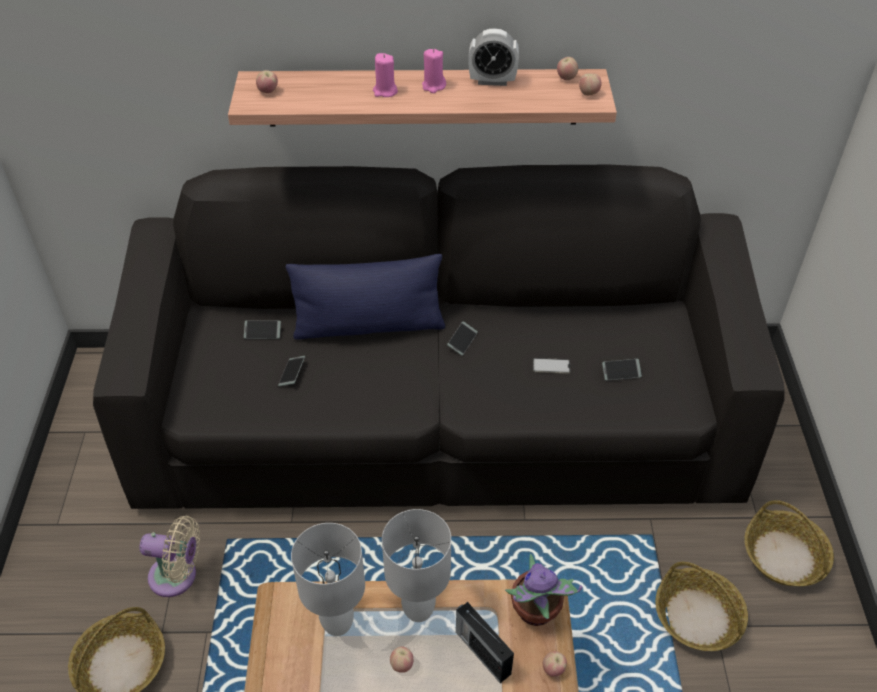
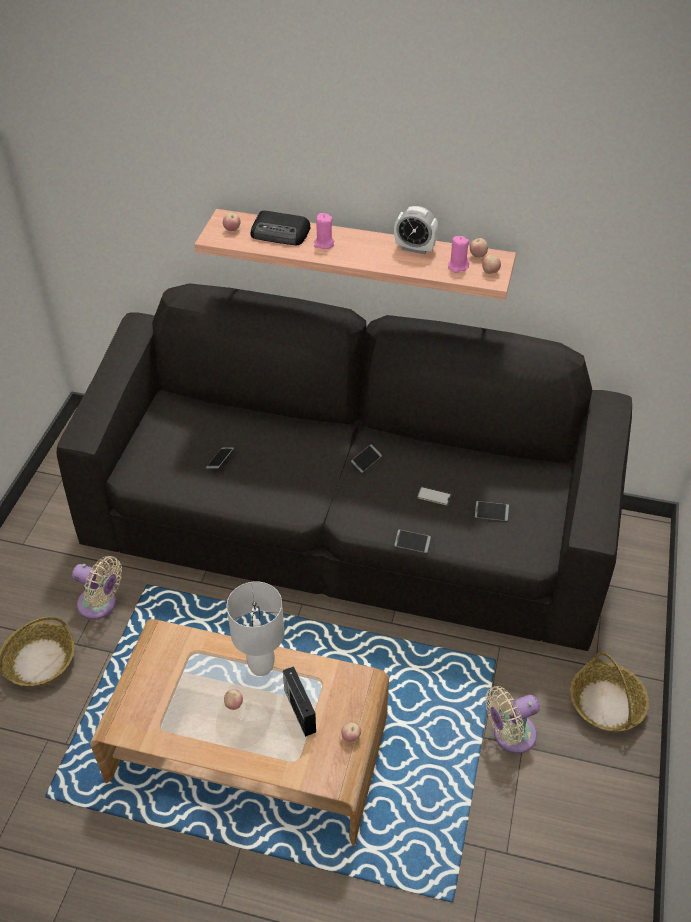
camera: 15 degrees right, 0 degrees up
(262, 332) = (208, 422): phone -> phone (412, 543)
(329, 87) = (281, 233): none -> radio
(337, 624) = (195, 662): white table lamp -> none
(369, 326) = (294, 434): blue pillow -> none
(433, 86) = (365, 245): pink candle -> pink candle (457, 266)
(535, 612) = (353, 690): potted plant -> none
(698, 617) = (510, 735): basket -> beige fan

